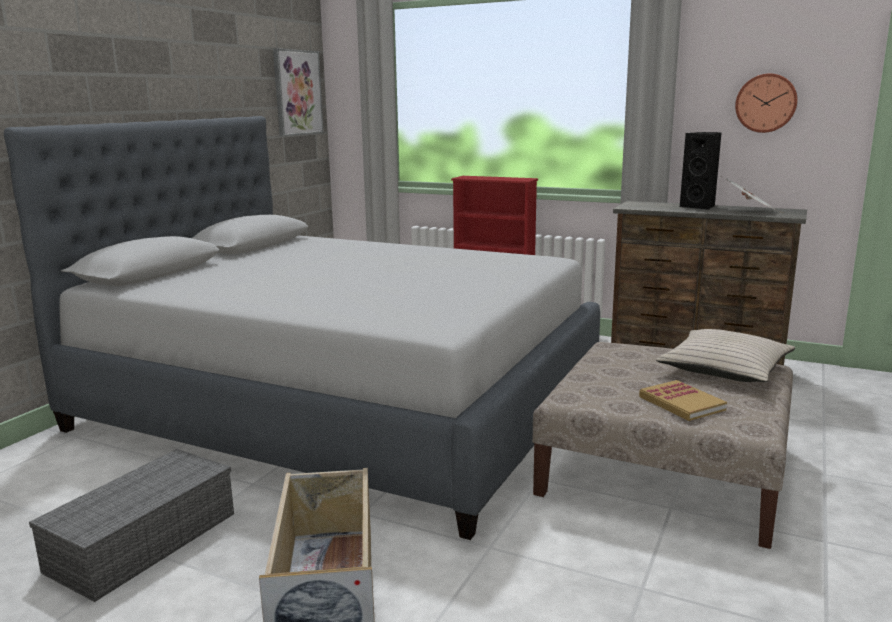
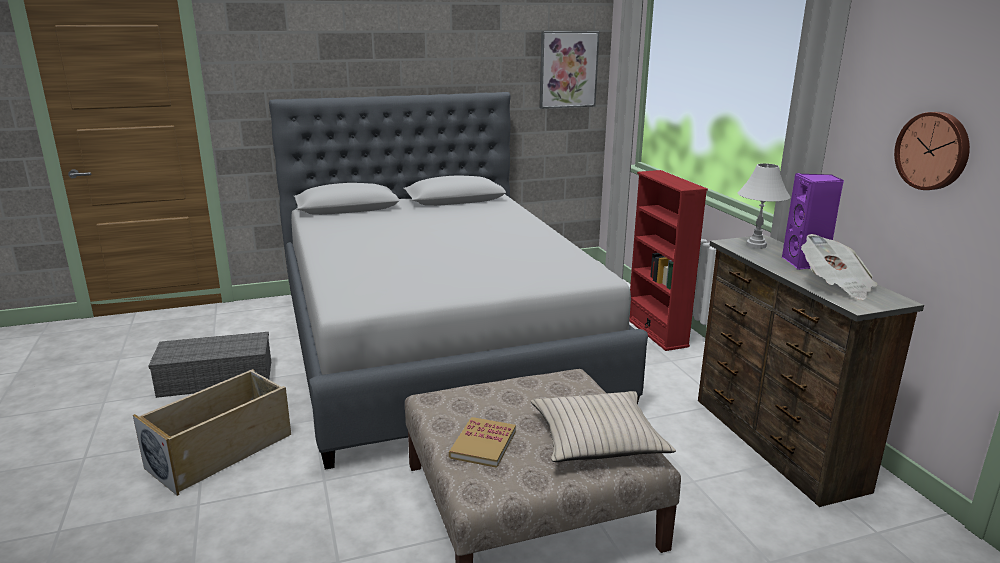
camera: 45 degrees right, 5 degrees up
(645, 205) = (756, 245): none -> white table lamp
(699, 206) = (805, 263): black speaker -> purple speaker

